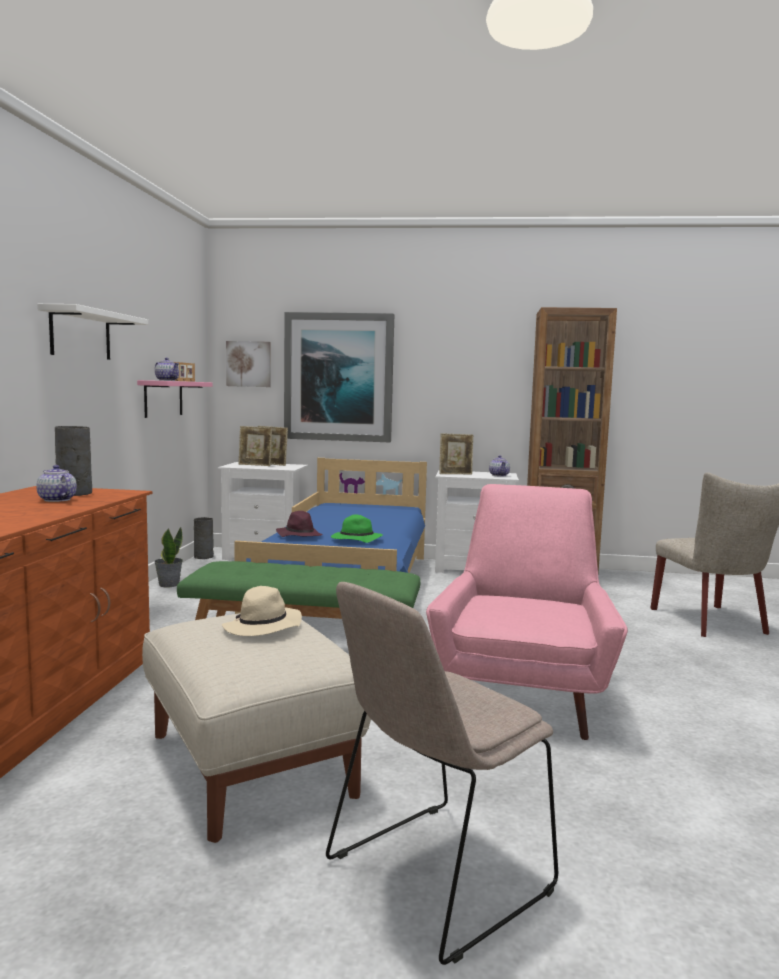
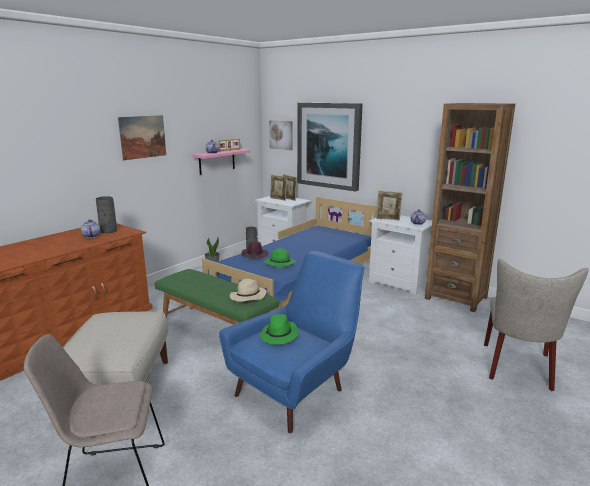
camera: 30 degrees right, 10 degrees up
(80, 334) = (143, 137): white shelf -> picture
(263, 628) = (124, 326): beige hat -> beige hat (248, 297)
(507, 604) = (279, 335): none -> green hat
(522, 693) = (297, 389): pink armchair -> blue armchair

